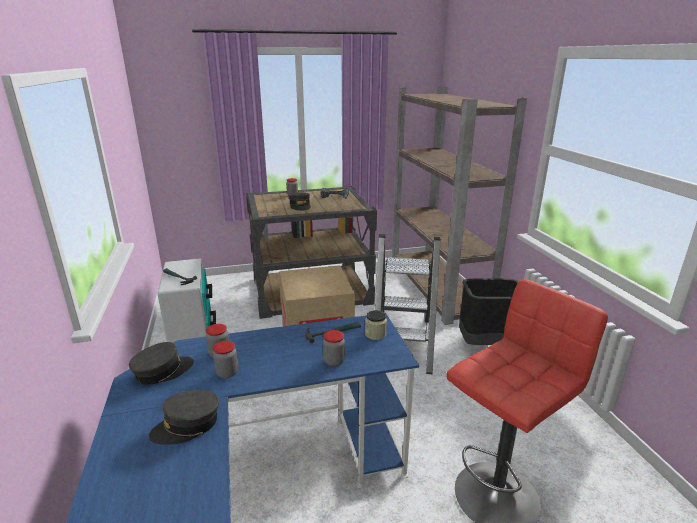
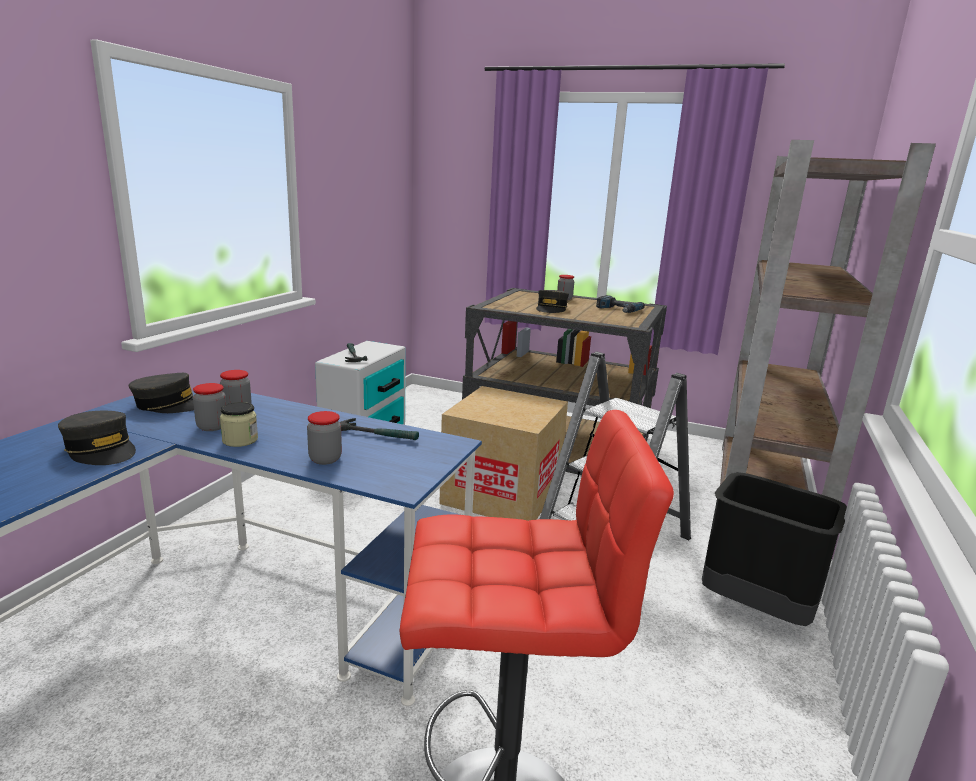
camera: 35 degrees right, 5 degrees down
(187, 425) = (101, 450): grey cap -> grey cap turned 150 degrees counterclockwise
(375, 334) = (423, 455): jar -> jar (240, 440)

